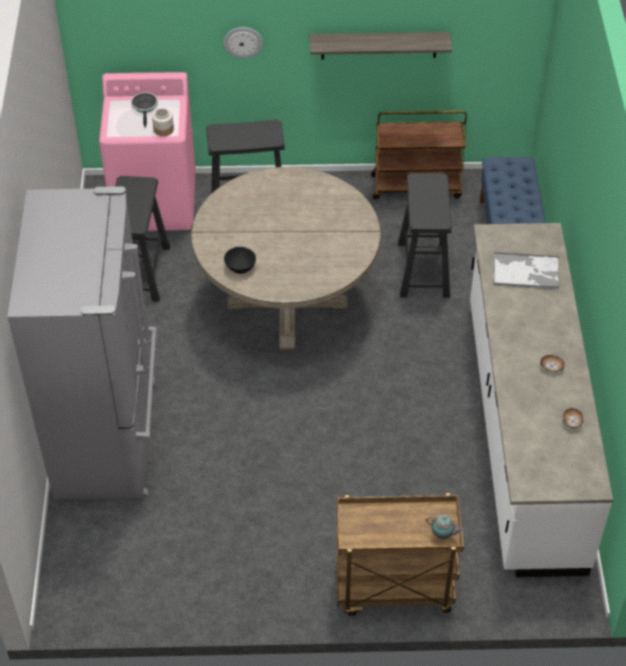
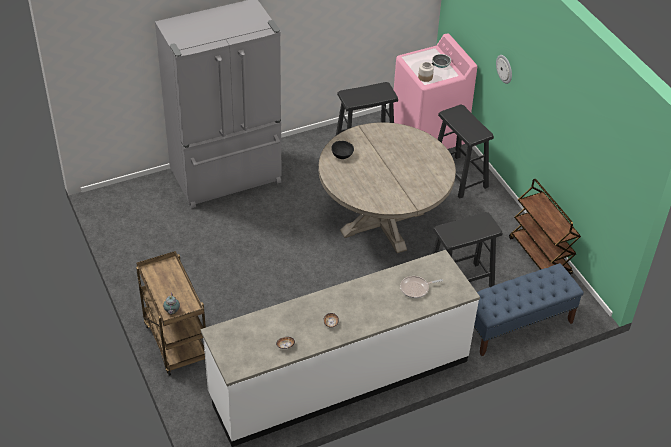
camera: 65 degrees right, 5 degrees down
(379, 45) = (559, 133): shelf -> none
(526, 271) = (416, 289): tray -> frying pan

